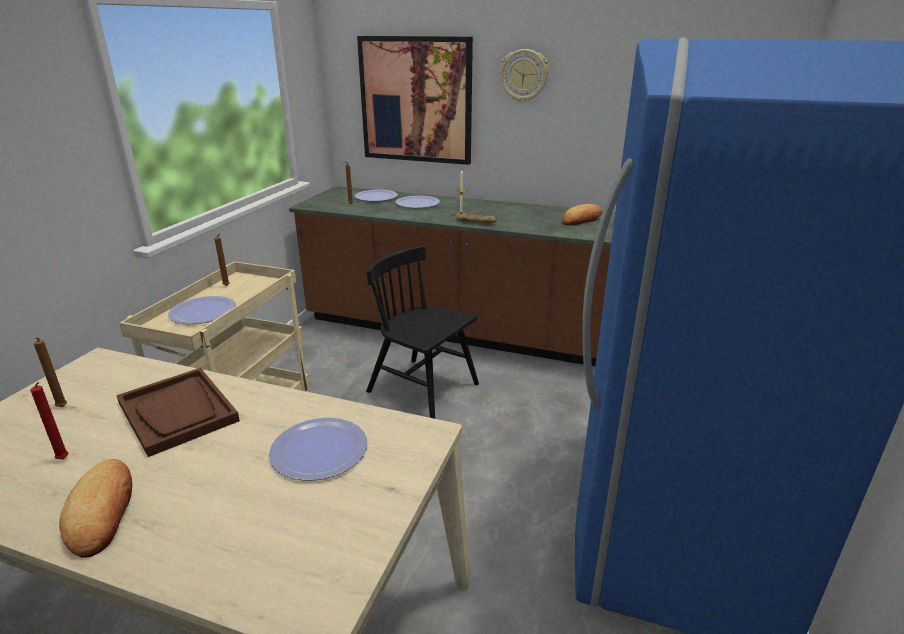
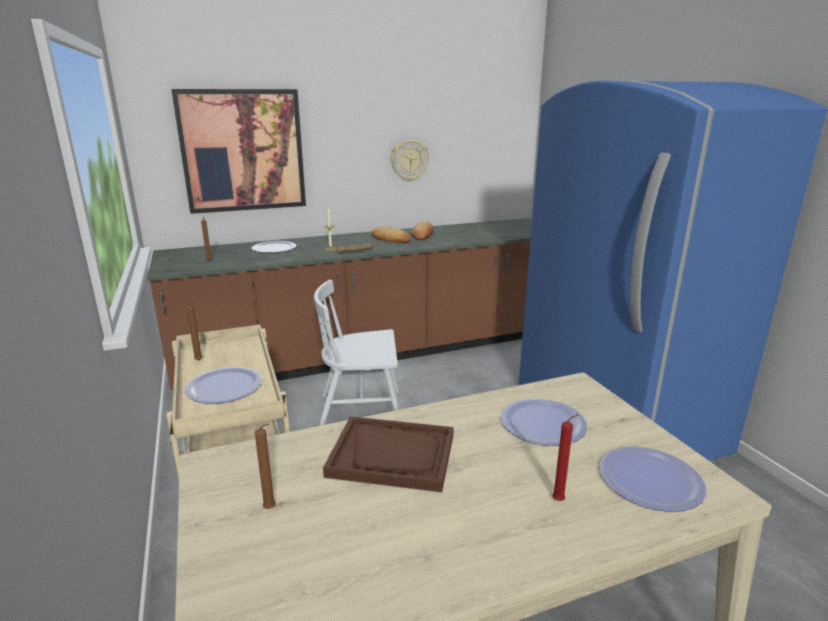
camera: 40 degrees left, 5 degrees down
(64, 460) = (375, 536): red candle -> red candle (560, 500)
(102, 511) = (493, 540): bread -> bread (390, 239)
(376, 197) = (222, 251): plate -> plate (650, 480)
(423, 388) = (361, 412): black chair -> white chair
(524, 76) = (346, 122): wall clock -> wall clock (409, 160)

